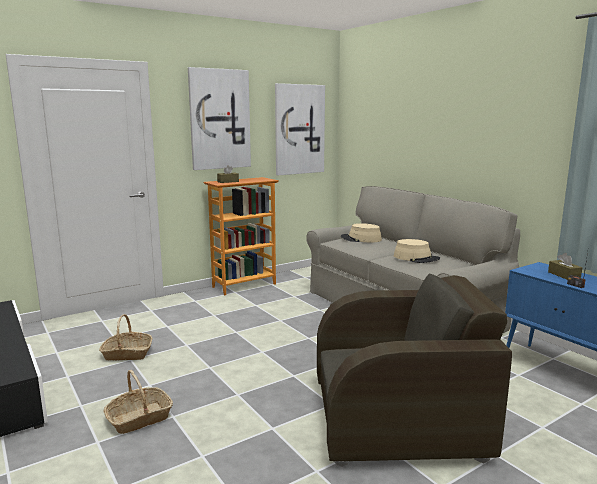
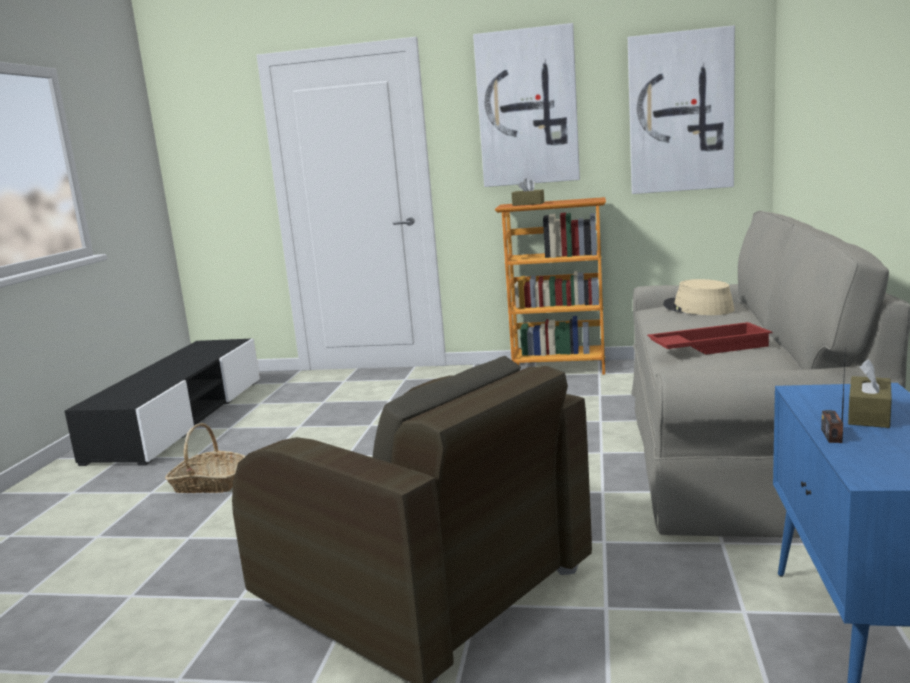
camera: 45 degrees right, 0 degrees up
(127, 354) = (305, 420): basket -> none
(416, 258) = (709, 347): beige hat -> red tray

